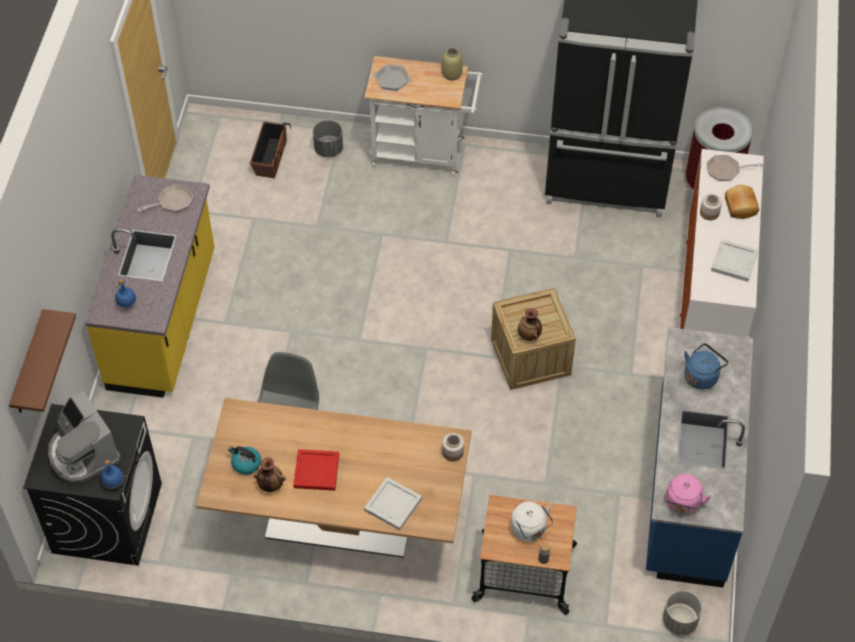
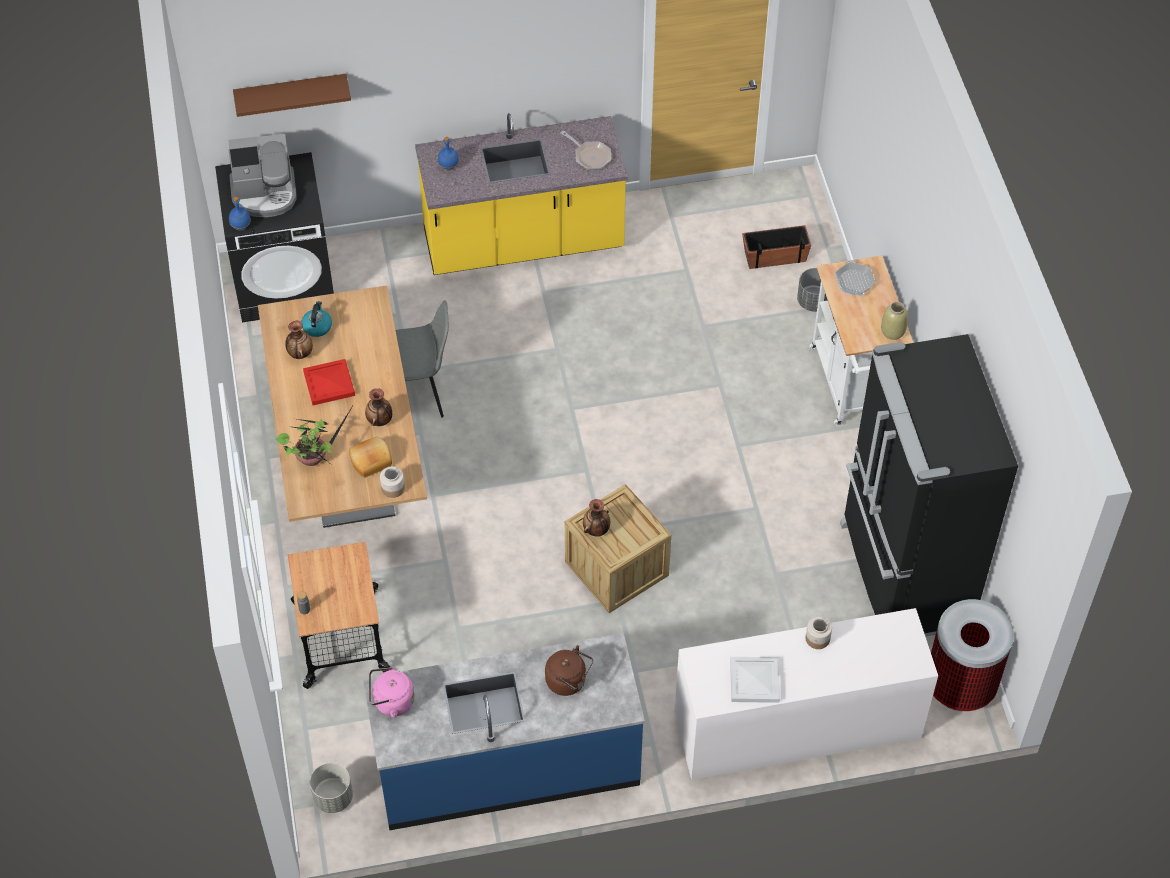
camera: 70 degrees right, 0 degrees up
(83, 454) = (265, 194): coffee machine -> coffee machine turned 135 degrees counterclockwise
(375, 442) = (380, 420): none -> vase
(394, 504) = (313, 457): white tray -> potted plant
(530, 530) = (334, 588): white kettle -> none
(702, 376) = (568, 681): blue kettle -> brown kettle
(726, 170) = (893, 640): frying pan -> none
(739, 207) = (842, 668): bread -> bread (370, 461)

